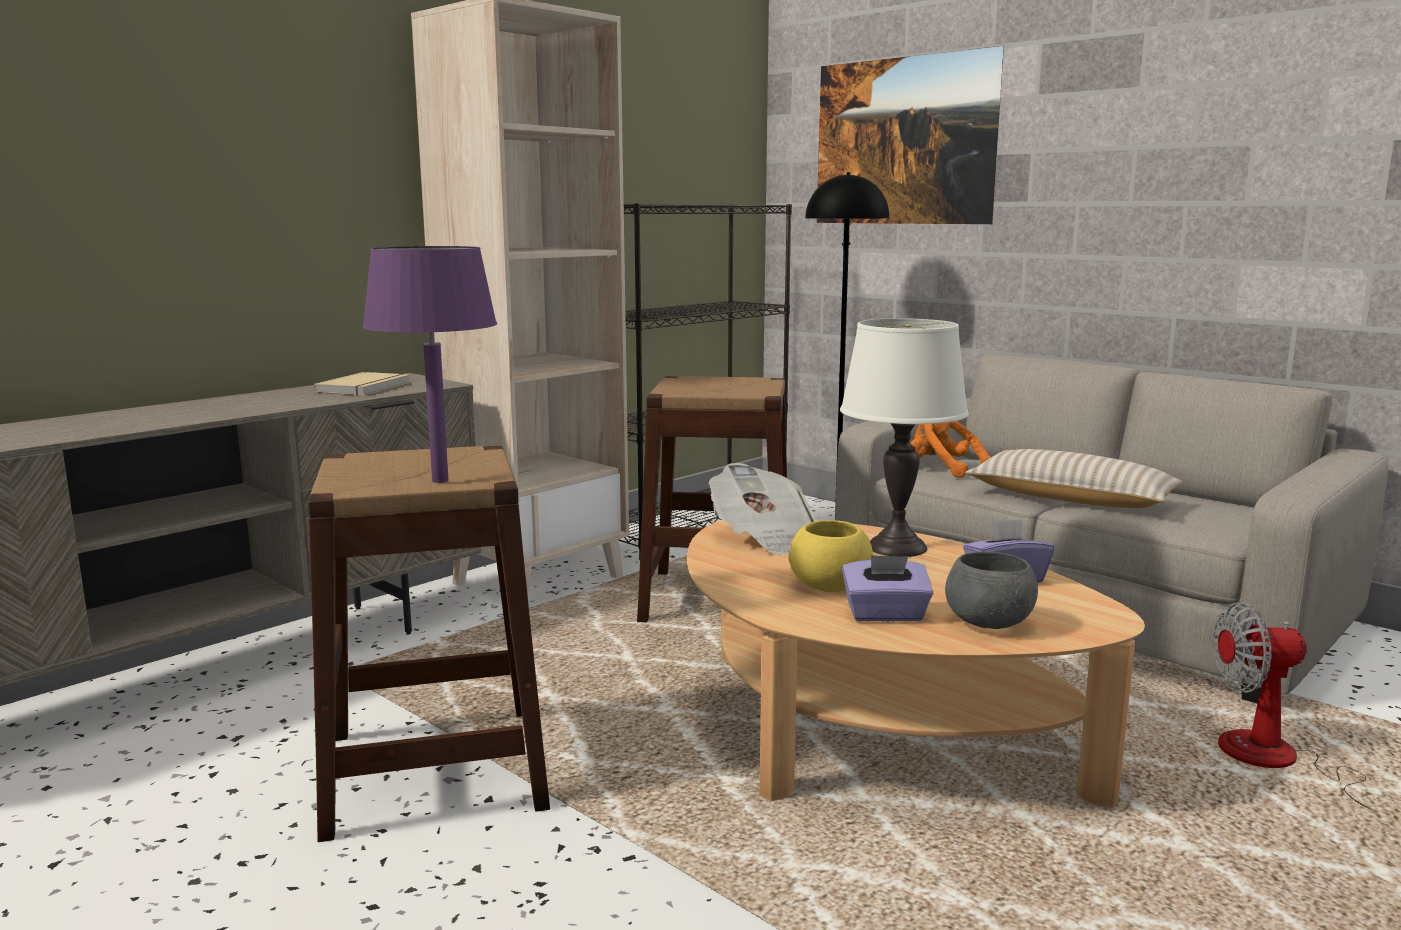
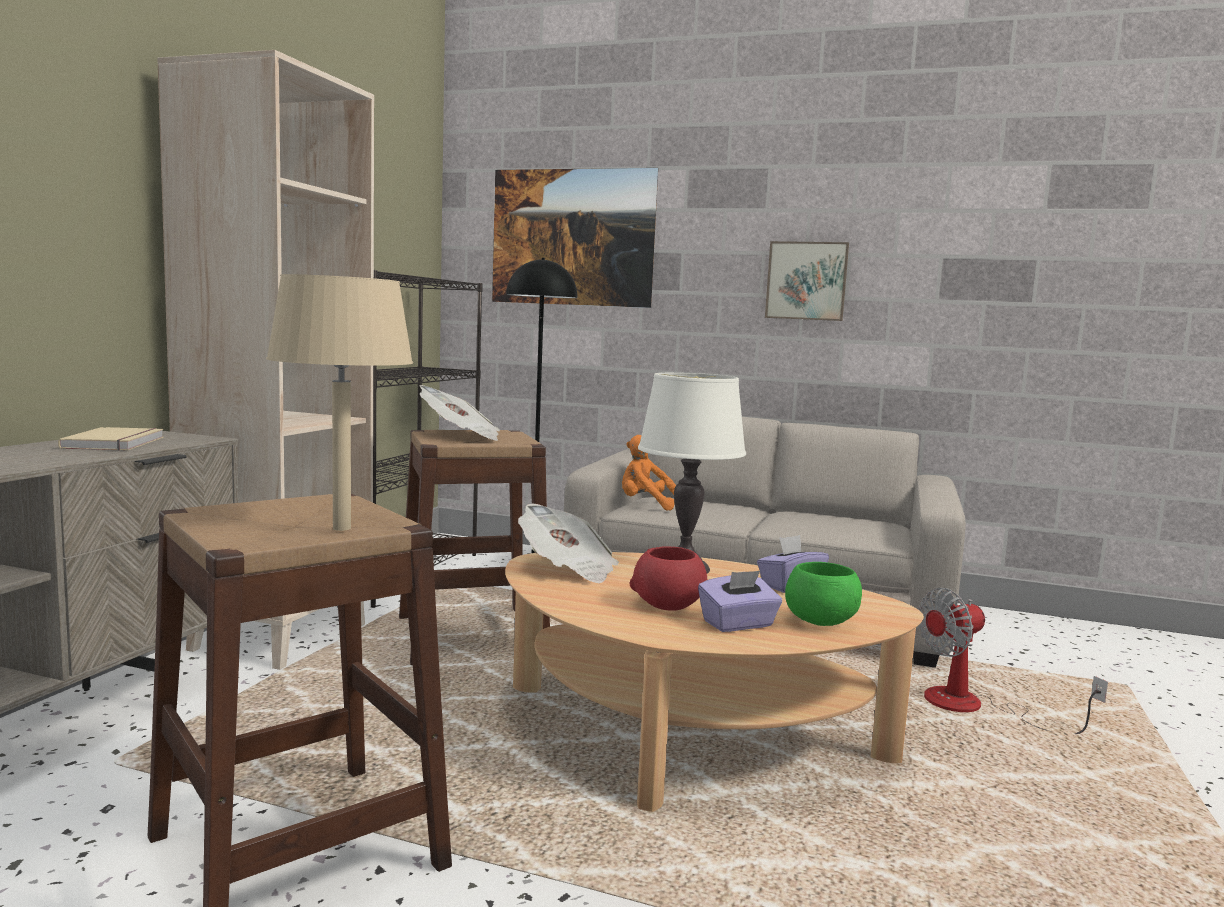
camera: 25 degrees left, 5 degrees down
(439, 481) = (341, 528): purple table lamp -> beige table lamp
(707, 384) = (461, 436): none -> newspaper
(829, 586) = (668, 605): yellow bowl -> red bowl
(989, 625) = (821, 623): grey bowl -> green bowl
(1070, 499) = (762, 522): beige pillow -> none
(1191, 182) = (806, 281): none -> picture

